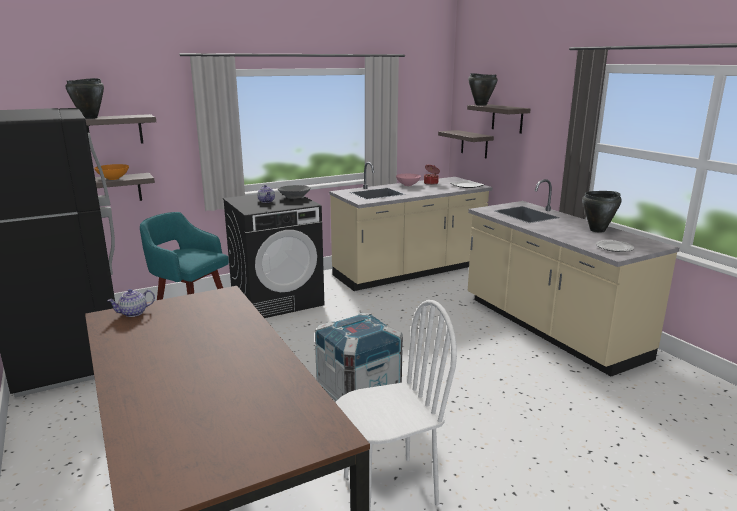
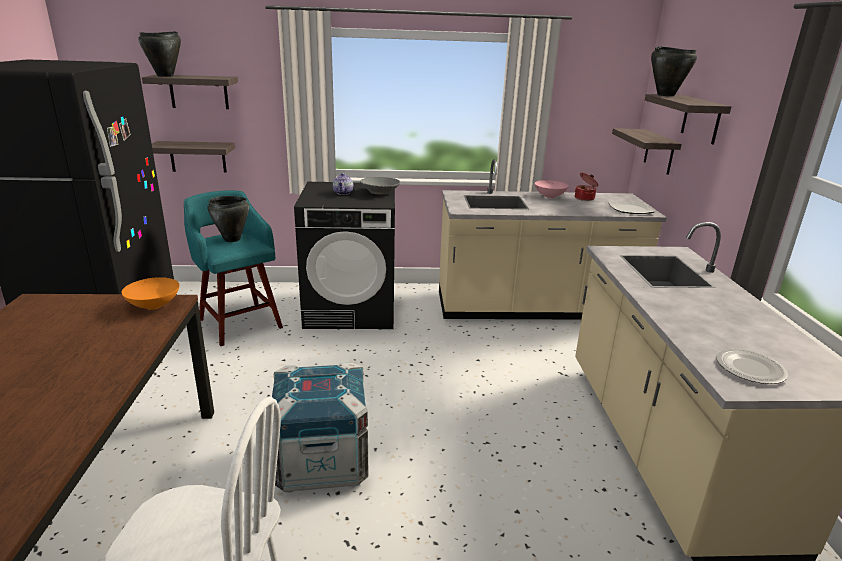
camera: 25 degrees right, 5 degrees up
(113, 178) = (189, 145): orange bowl -> orange bowl (154, 305)
(133, 313) = (57, 305): teapot -> none
(597, 230) = (756, 326): black cooking pot -> black cooking pot (232, 239)

